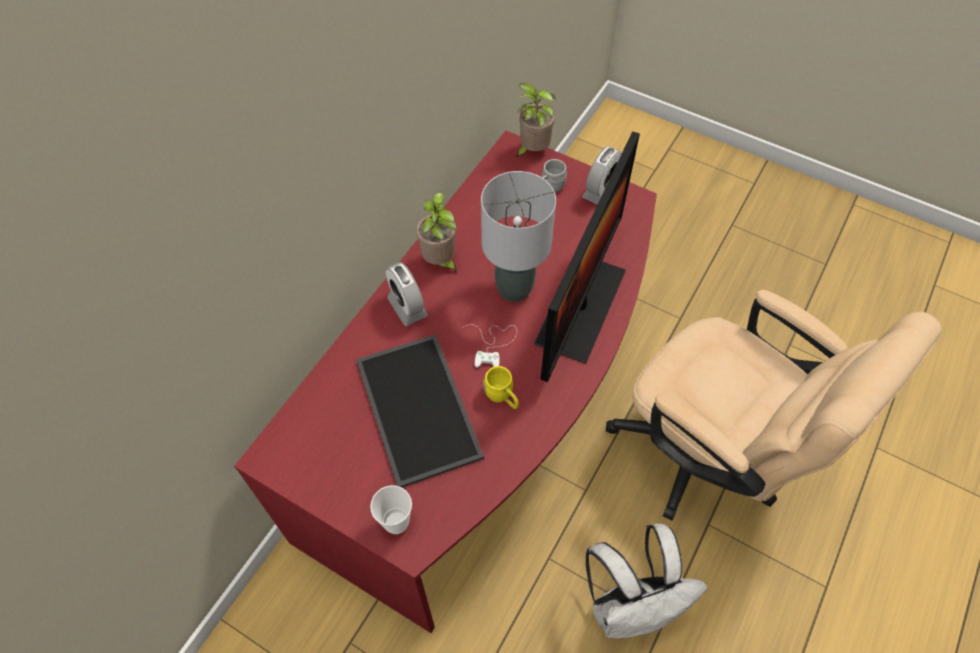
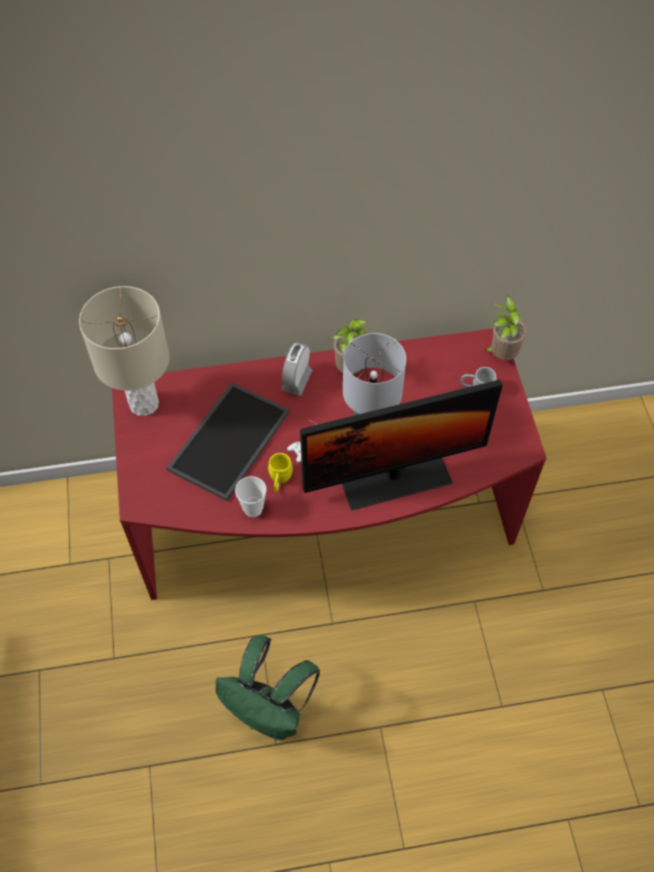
camera: 50 degrees right, 0 degrees up
(298, 455) = (144, 404): none -> beige table lamp
(396, 523) = (145, 485): cup -> cup (253, 509)
(600, 191) = (509, 421): alarm clock -> none
(629, 605) = (271, 712): white backpack -> green backpack
(710, 456) = (438, 692): beige office chair -> none

